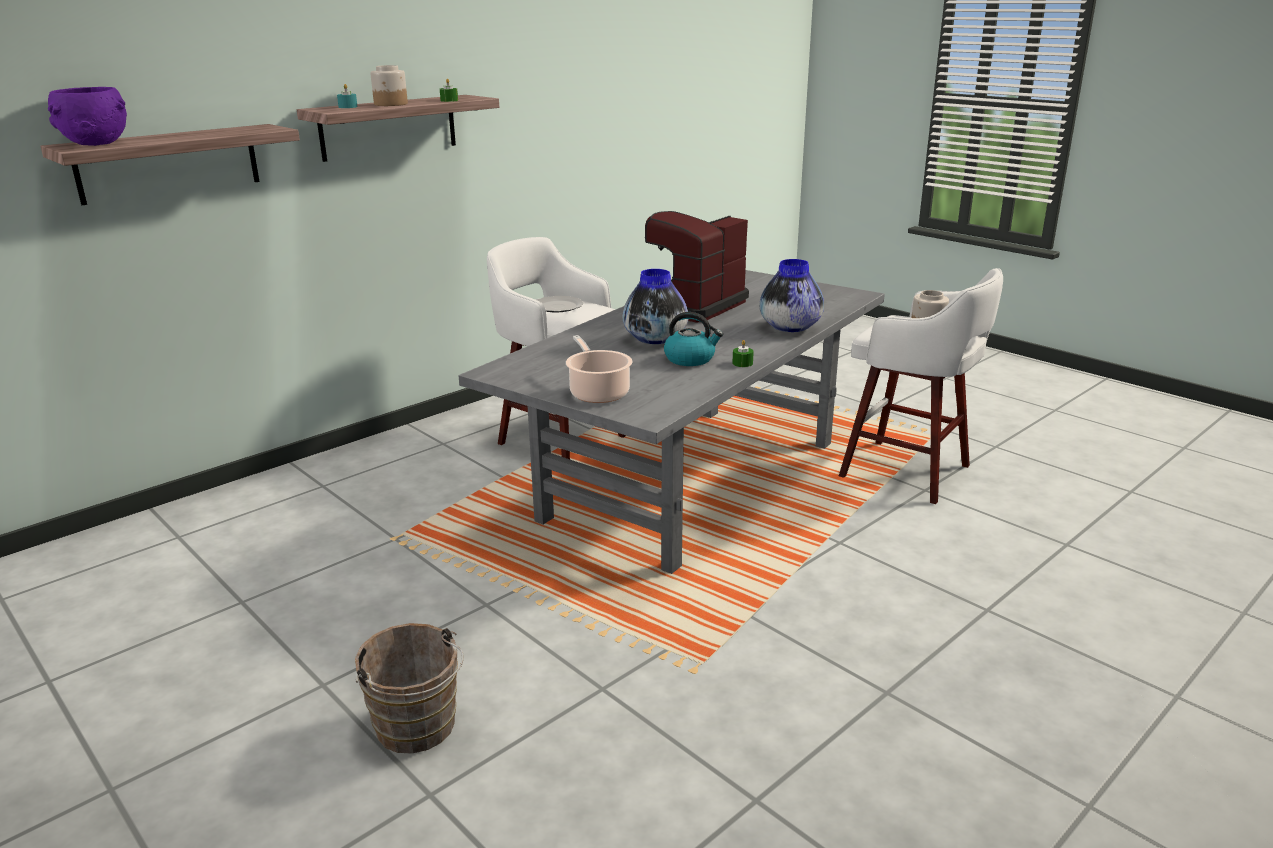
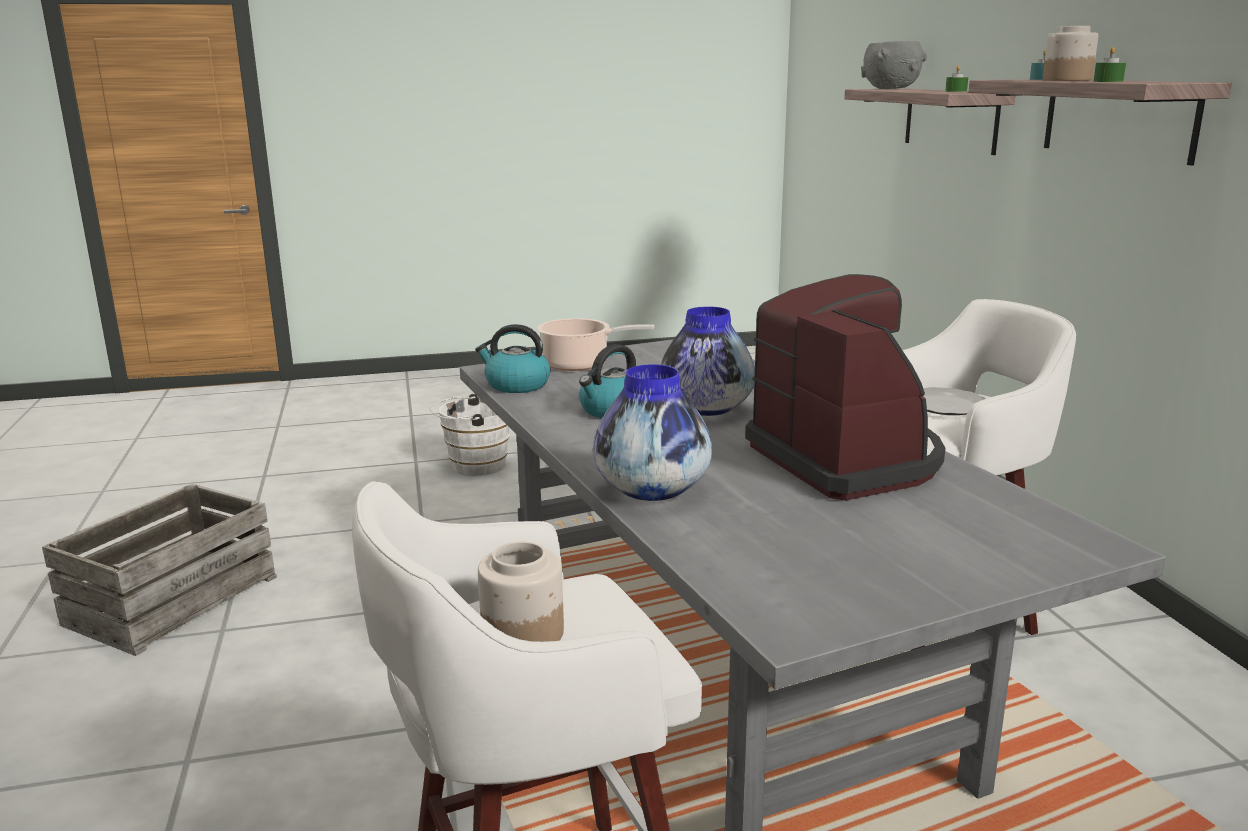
camera: 120 degrees right, 5 degrees down
(96, 144) = (891, 89): purple bowl -> grey bowl
(418, 730) = (473, 465): brown bucket -> white bucket
(678, 397) = (516, 385): none -> kettle
(742, 363) = (560, 429): green candle -> green candle (956, 91)
(896, 763) = (171, 599): none -> crate

